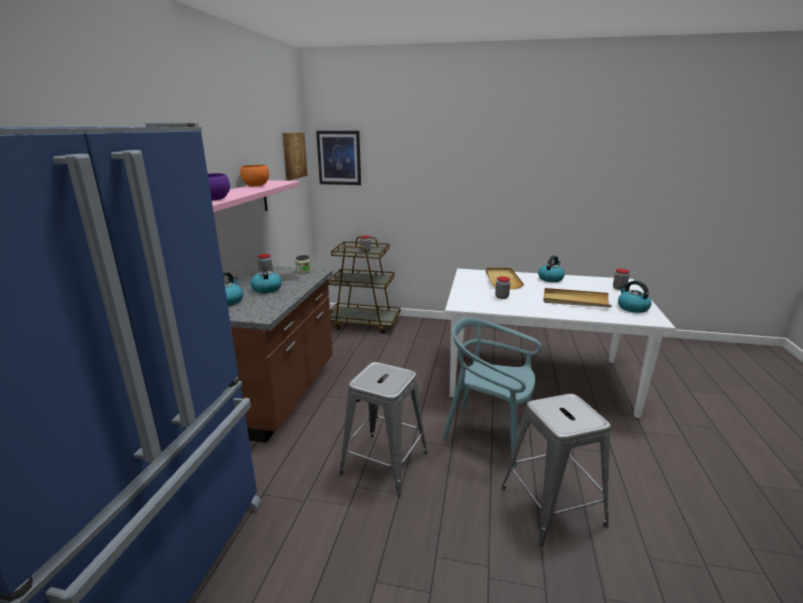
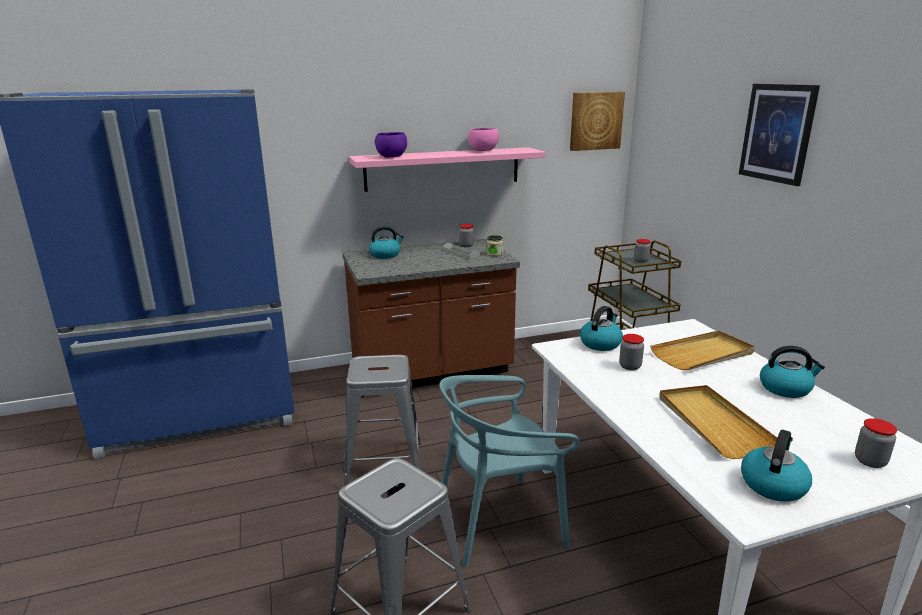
camera: 60 degrees right, 0 degrees up
(256, 186) = (483, 151): orange bowl -> pink bowl
(266, 289) = (430, 256): kettle -> kettle (600, 343)
(339, 158) = (658, 128): picture -> picture (777, 133)
(489, 432) = (500, 522): turquoise chair -> turquoise chair turned 105 degrees counterclockwise

